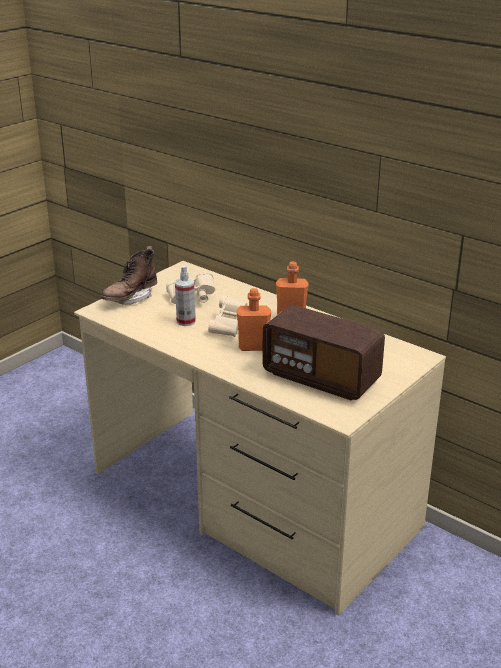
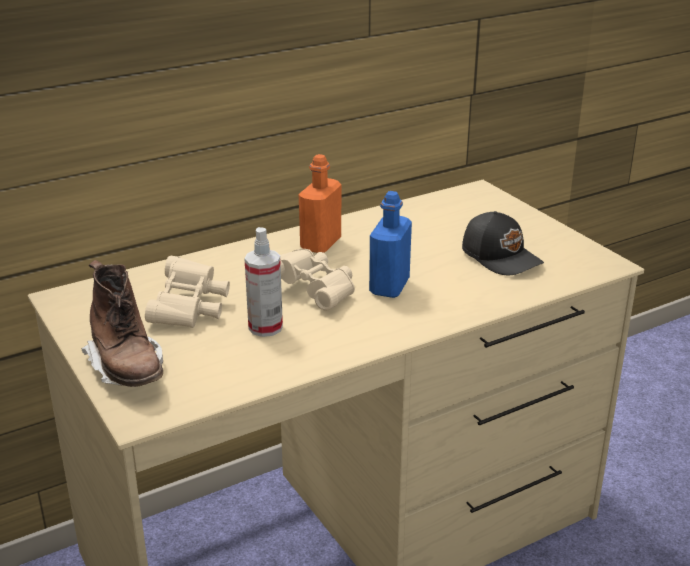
camera: 70 degrees left, 0 degrees up
(253, 347) = (389, 286): orange bottle -> blue bottle
(321, 377) = (501, 257): radio -> black cap

